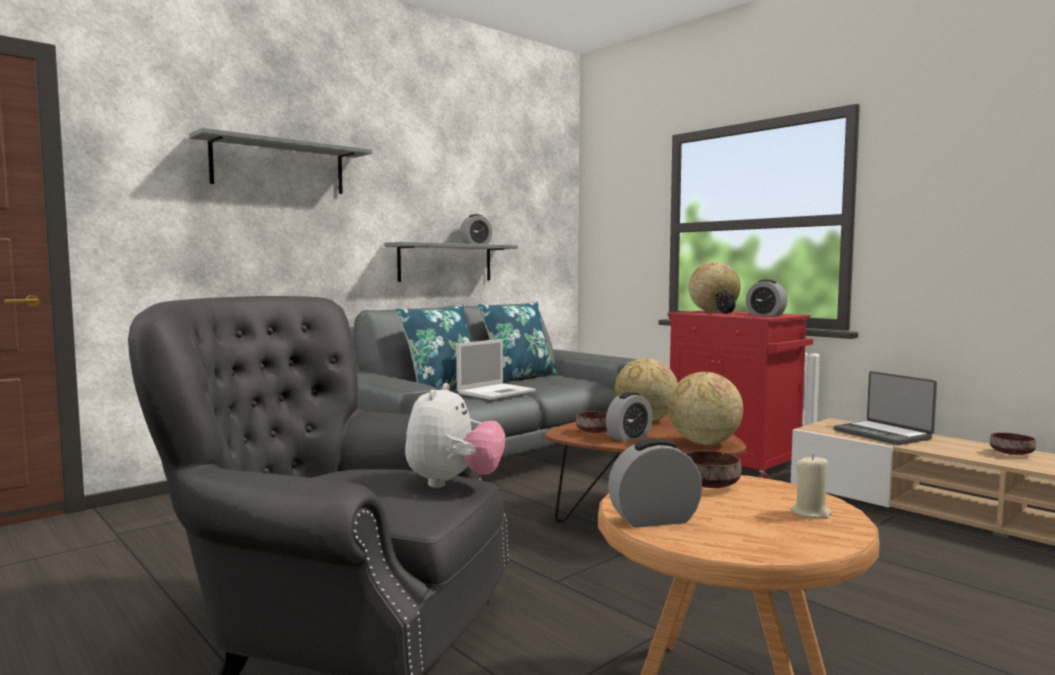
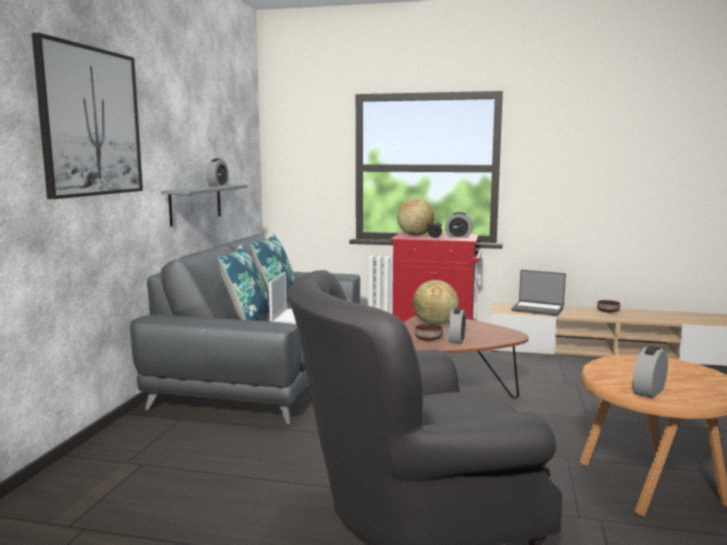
camera: 35 degrees left, 5 degrees up
(279, 166) = (91, 122): grey shelf -> picture
(453, 483) = (480, 397): plush toy -> none
(703, 443) = (502, 335): globe -> none
(707, 485) = (618, 365): brown bowl -> none
(811, 513) = (688, 370): beige candle -> none

